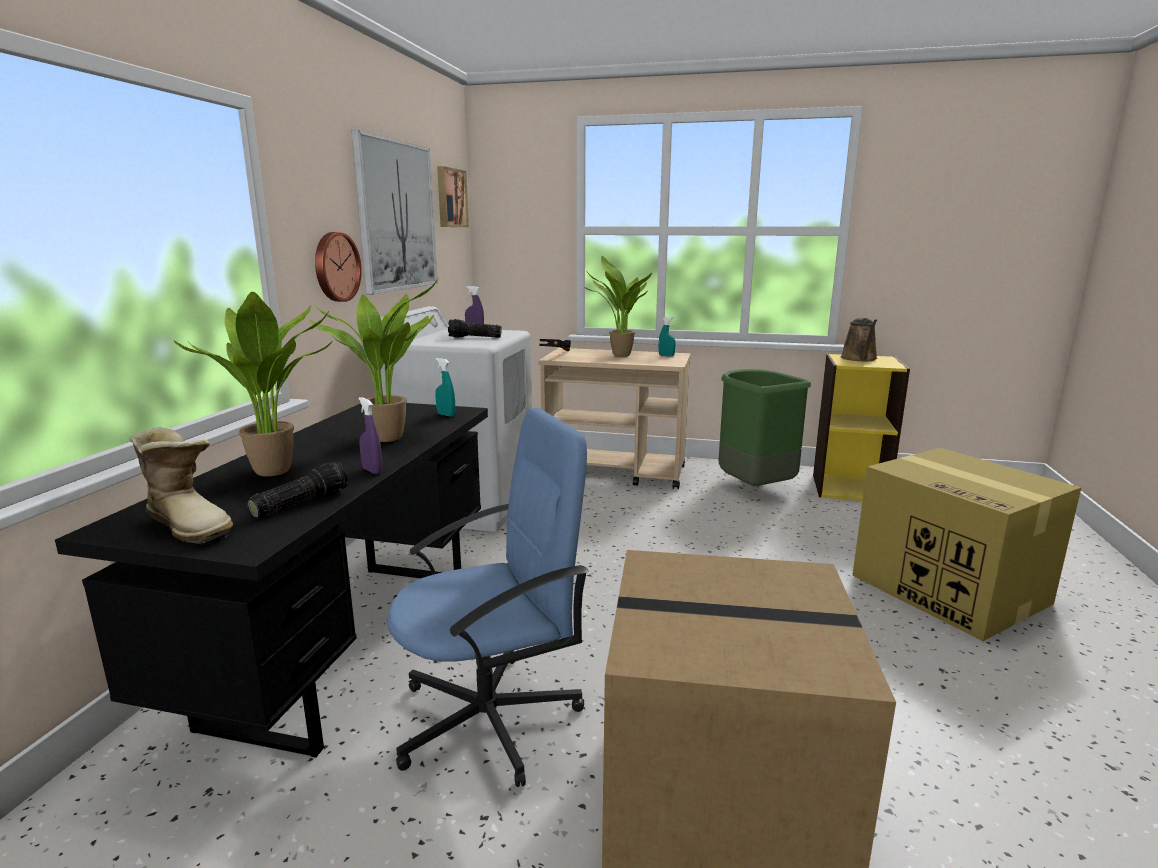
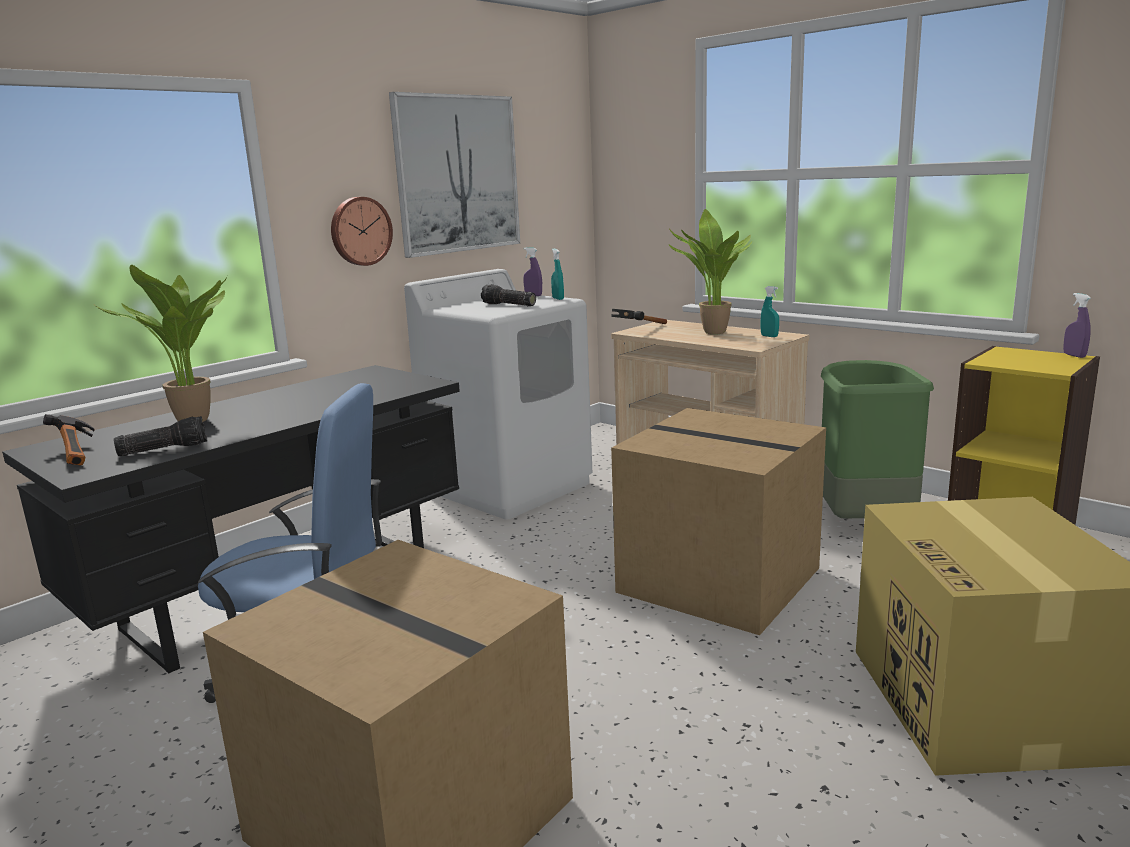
camera: 30 degrees right, 0 degrees up
(191, 525) = (79, 454): boot -> hammer
(372, 471) = (256, 430): purple spray bottle -> purple spray bottle (1074, 355)
(390, 437) = (325, 402): potted plant -> none
(446, 415) = (409, 385): turquoise spray bottle -> turquoise spray bottle (558, 298)
(450, 198) = (553, 147): picture -> none
(715, 545) = (722, 579): none -> cardboard box
(859, 359) = (1026, 356): brown watering can -> none

